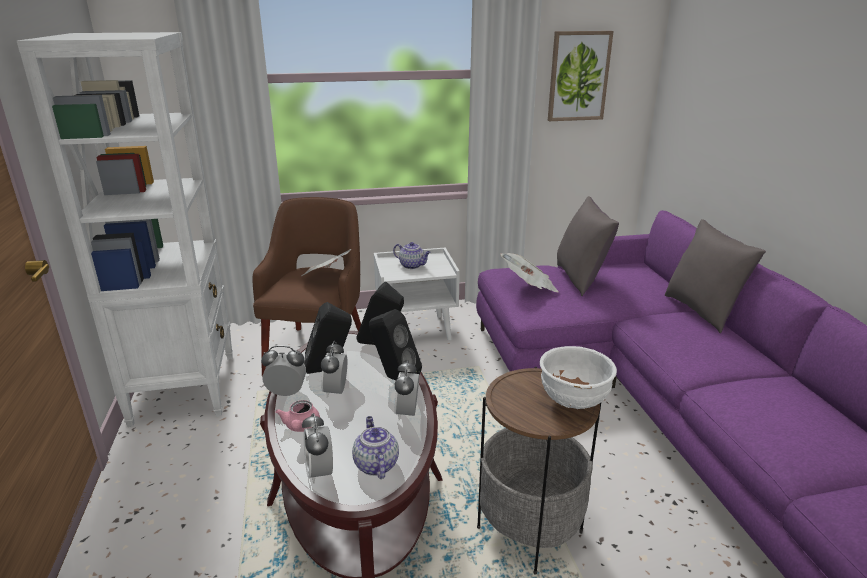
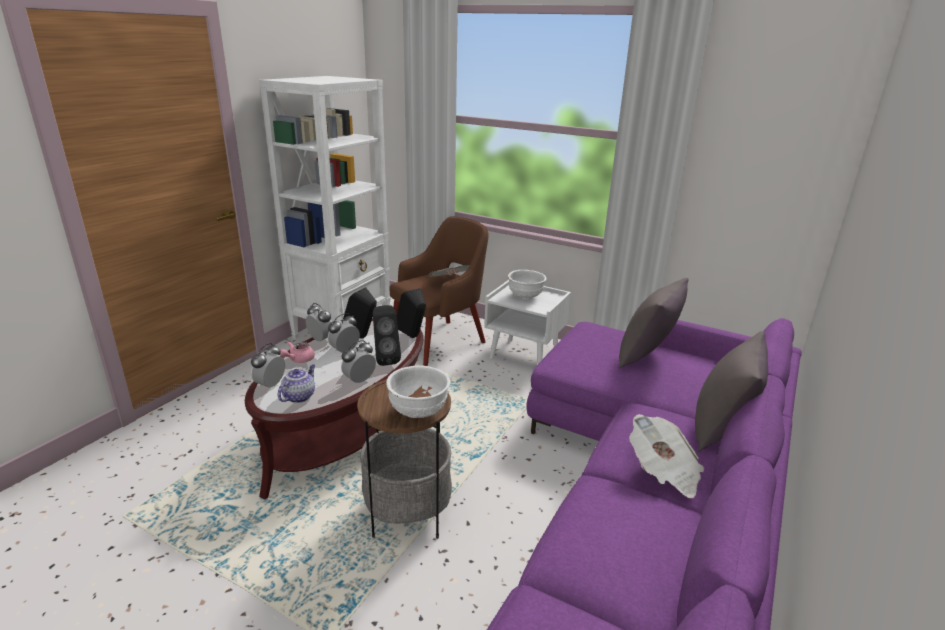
camera: 40 degrees right, 0 degrees up
(412, 265) = (526, 297): teapot -> white bowl
(529, 286) = (587, 344): newspaper -> newspaper (663, 471)
(578, 76) = (745, 153): picture -> none

